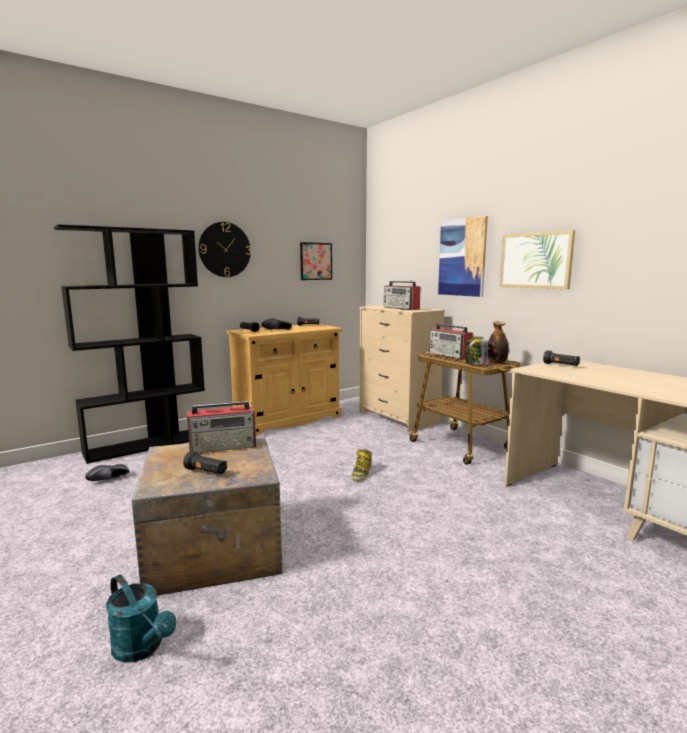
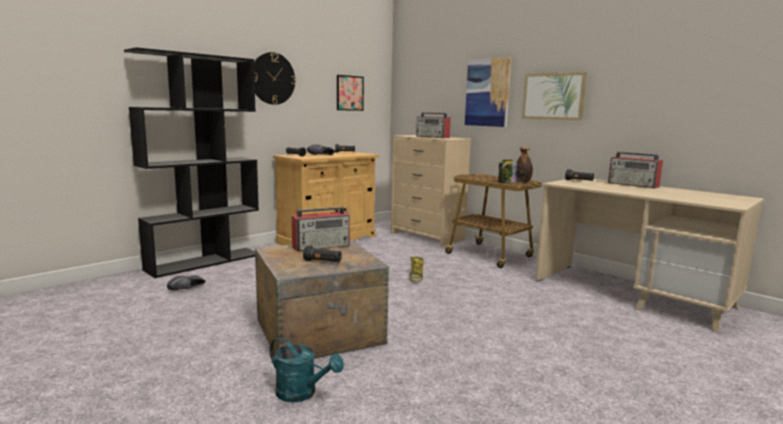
camera: 10 degrees left, 0 degrees up
(450, 355) = (481, 177): radio -> radio (633, 185)

